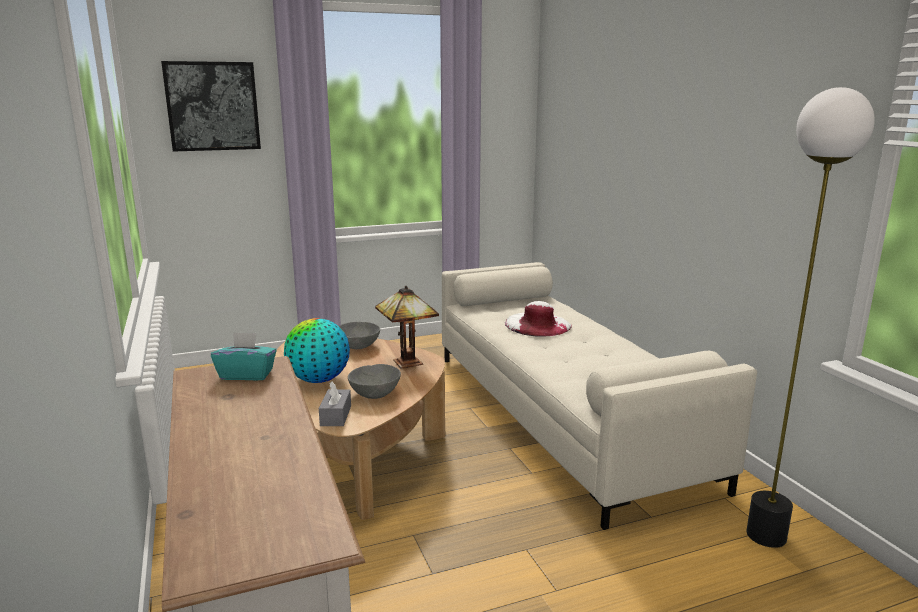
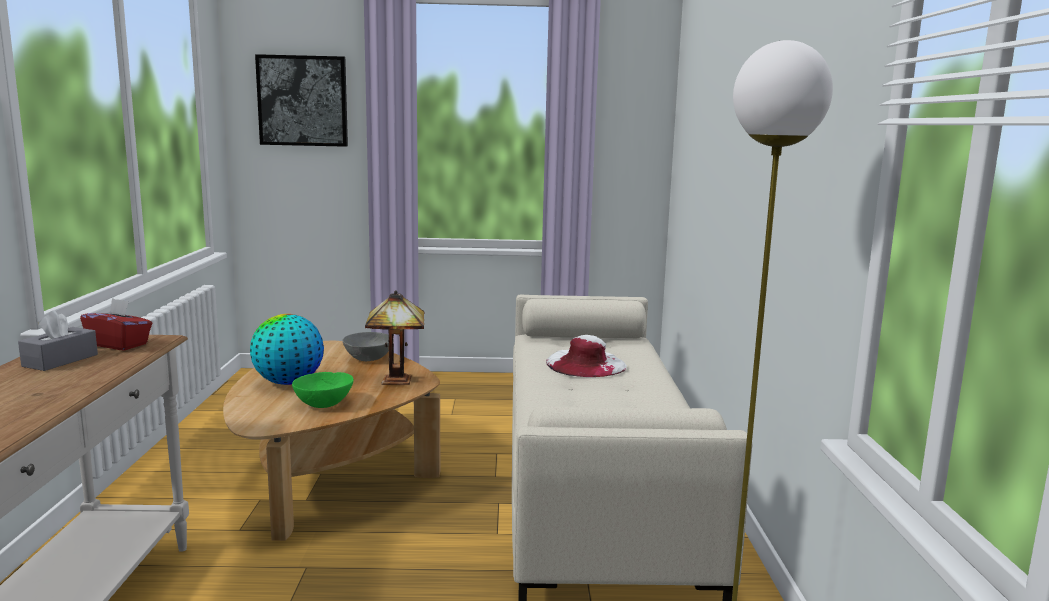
camera: 20 degrees right, 5 degrees down
(246, 375) = (119, 344): turquoise tissue box -> red tissue box
(336, 416) = (260, 416): grey tissue box -> grey tissue box (60, 360)
(375, 394) = (323, 403): grey bowl -> green bowl

